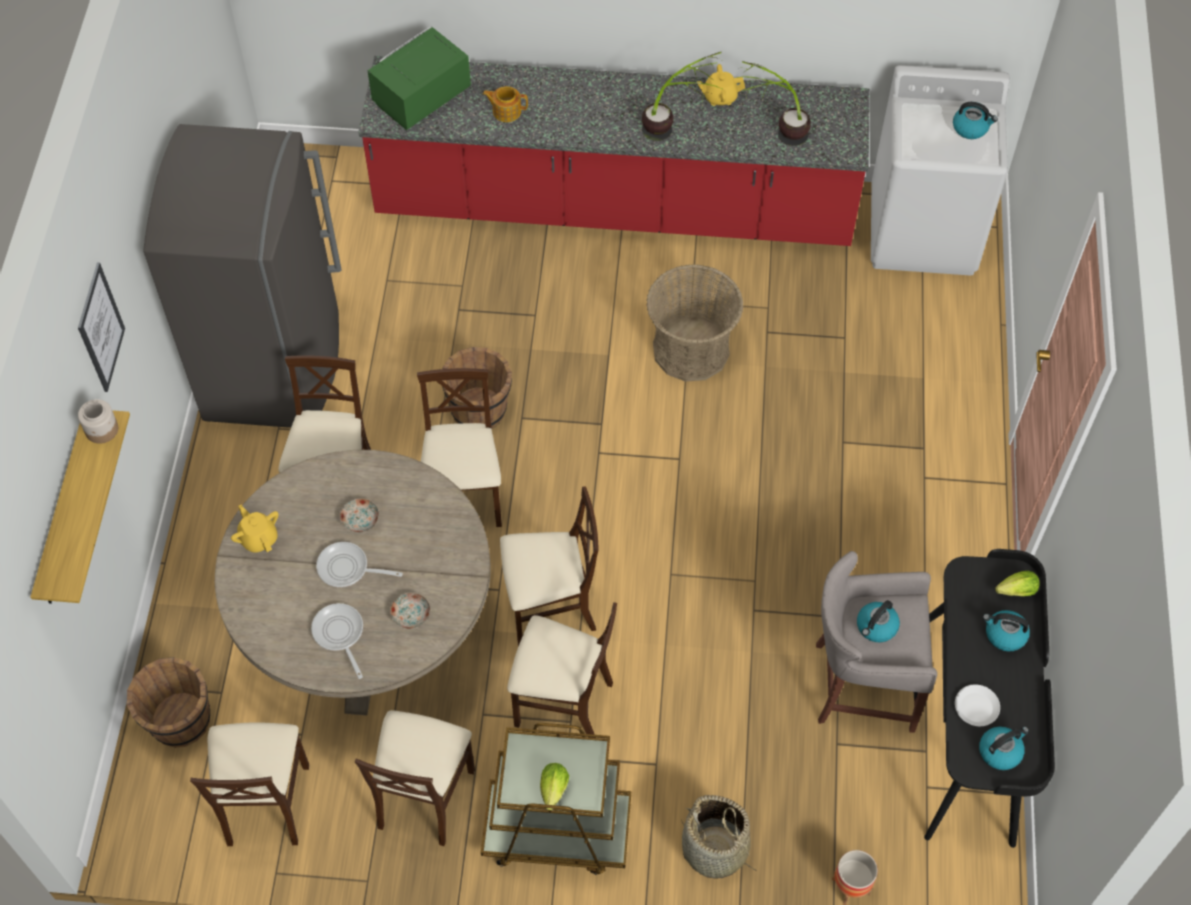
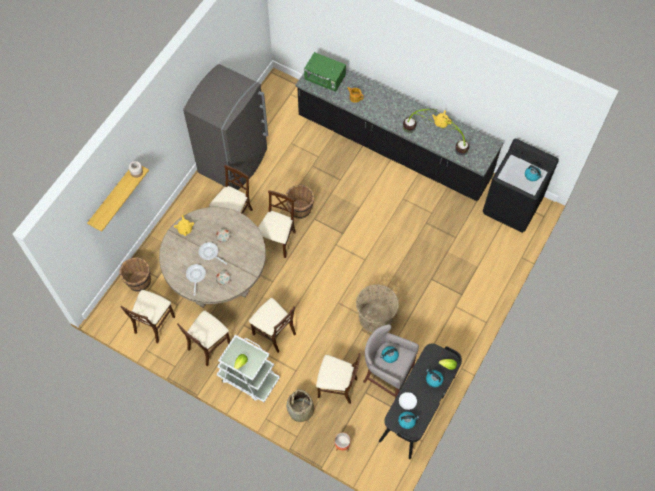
camera: 25 degrees right, 5 degrees up
(101, 328) = (152, 134): picture -> none
(420, 99) = (325, 79): green microwave -> green microwave turned 135 degrees counterclockwise
(549, 608) = (287, 296): beige chair -> beige chair (337, 386)
(556, 830) = (248, 378): brown cart -> white cart
(614, 208) = (393, 147): red counter -> black counter
(690, 349) = (392, 218): basket -> basket (375, 317)
(923, 231) = (512, 206): white washing machine -> black washing machine

